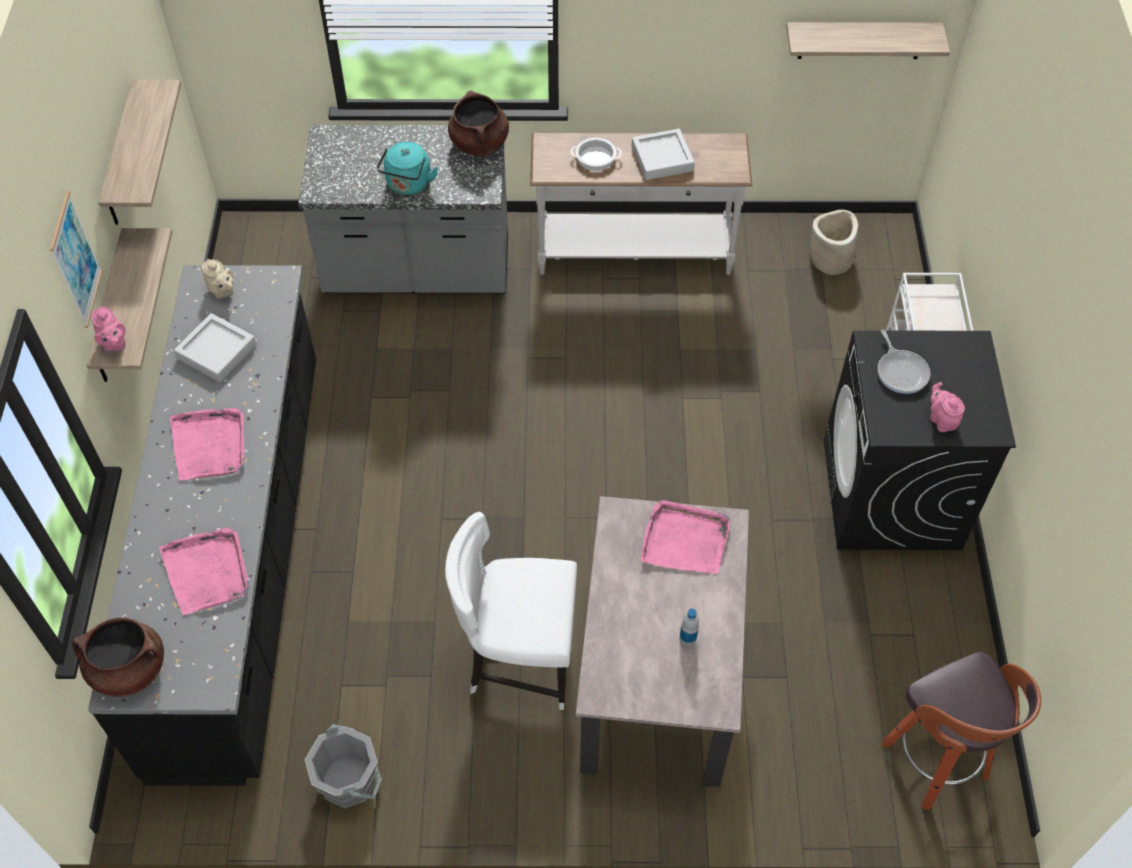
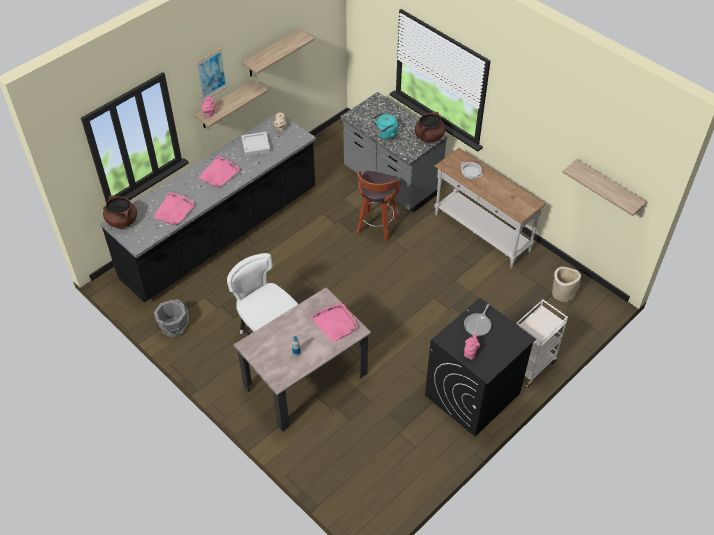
camera: 45 degrees right, 5 degrees down
(662, 158) = (497, 189): grey tray -> none
(937, 763) = (367, 494): stool -> stool (376, 227)

